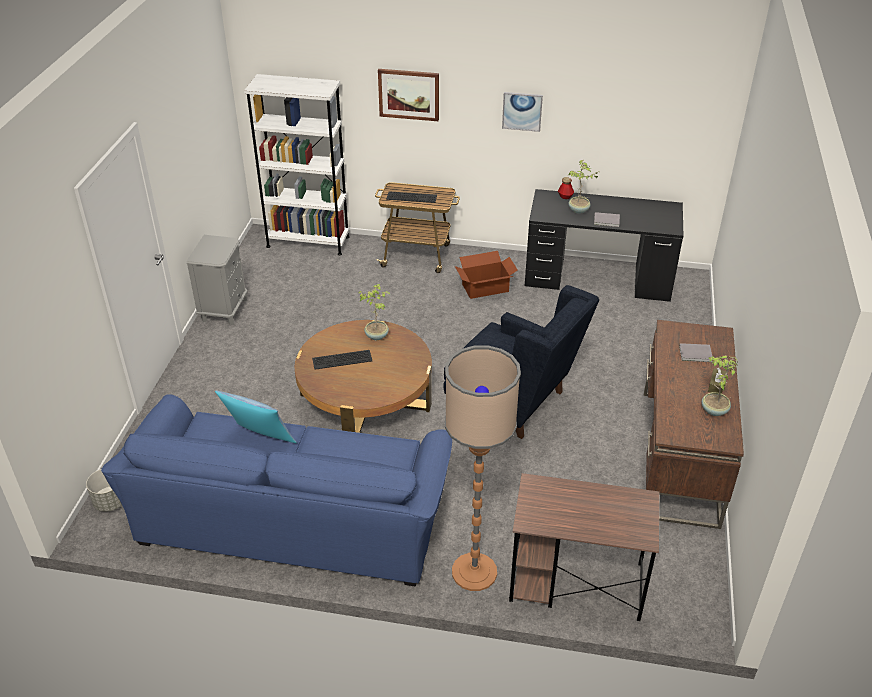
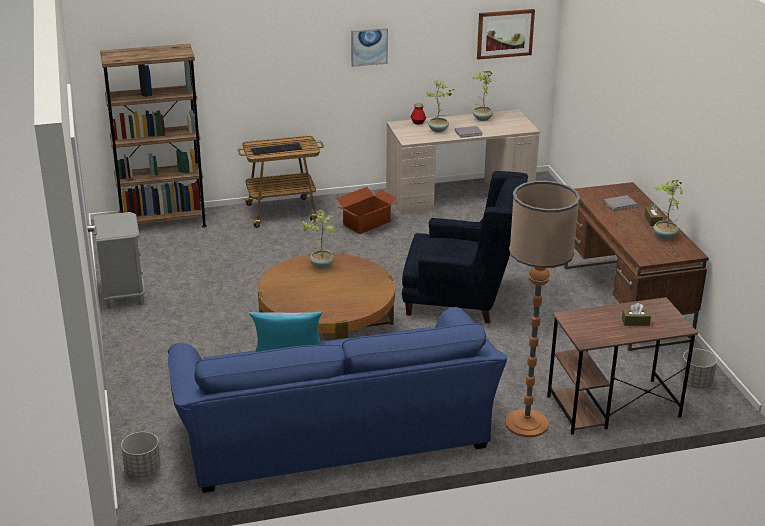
camera: 25 degrees left, 10 degrees down
(308, 242) = (163, 223): white bookcase -> brown bookcase
(341, 360) = (305, 289): keyboard -> none
(409, 94) = (259, 47): picture -> picture (505, 33)
(598, 277) = (460, 194): black desk -> beige desk
(599, 514) = (635, 322): none -> brown tissue box
(633, 206) = (481, 118): none -> potted plant
(686, 583) = (695, 383): none -> grey planter

